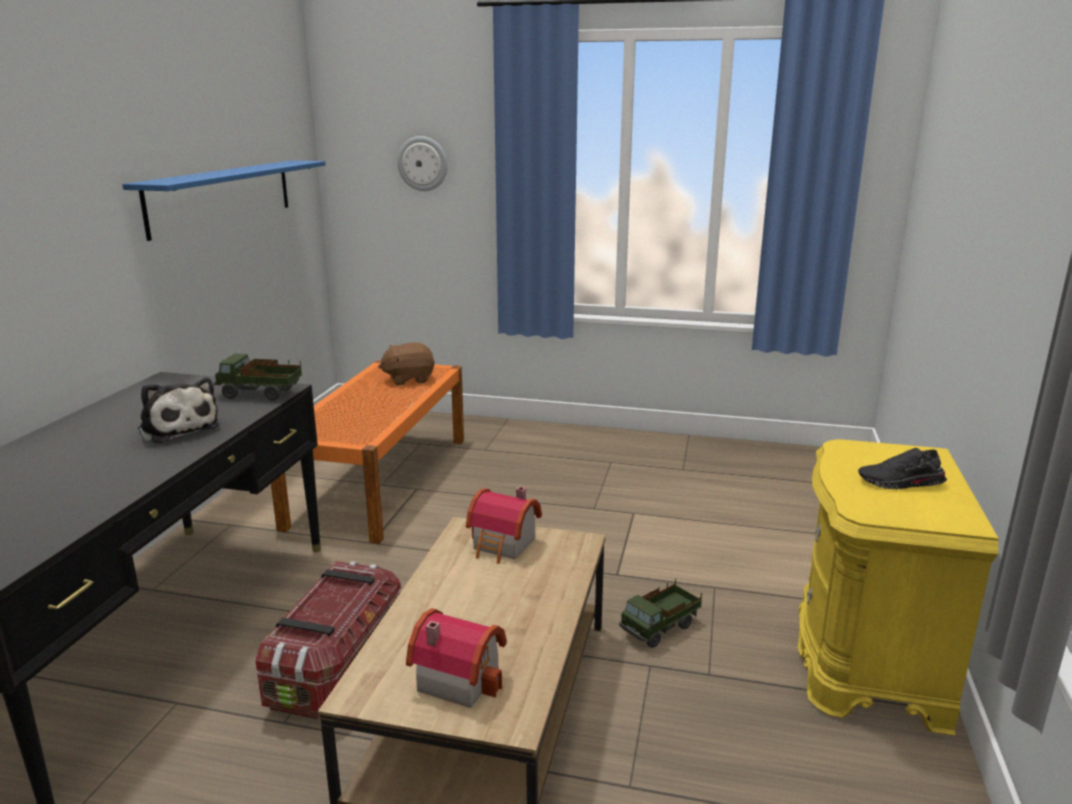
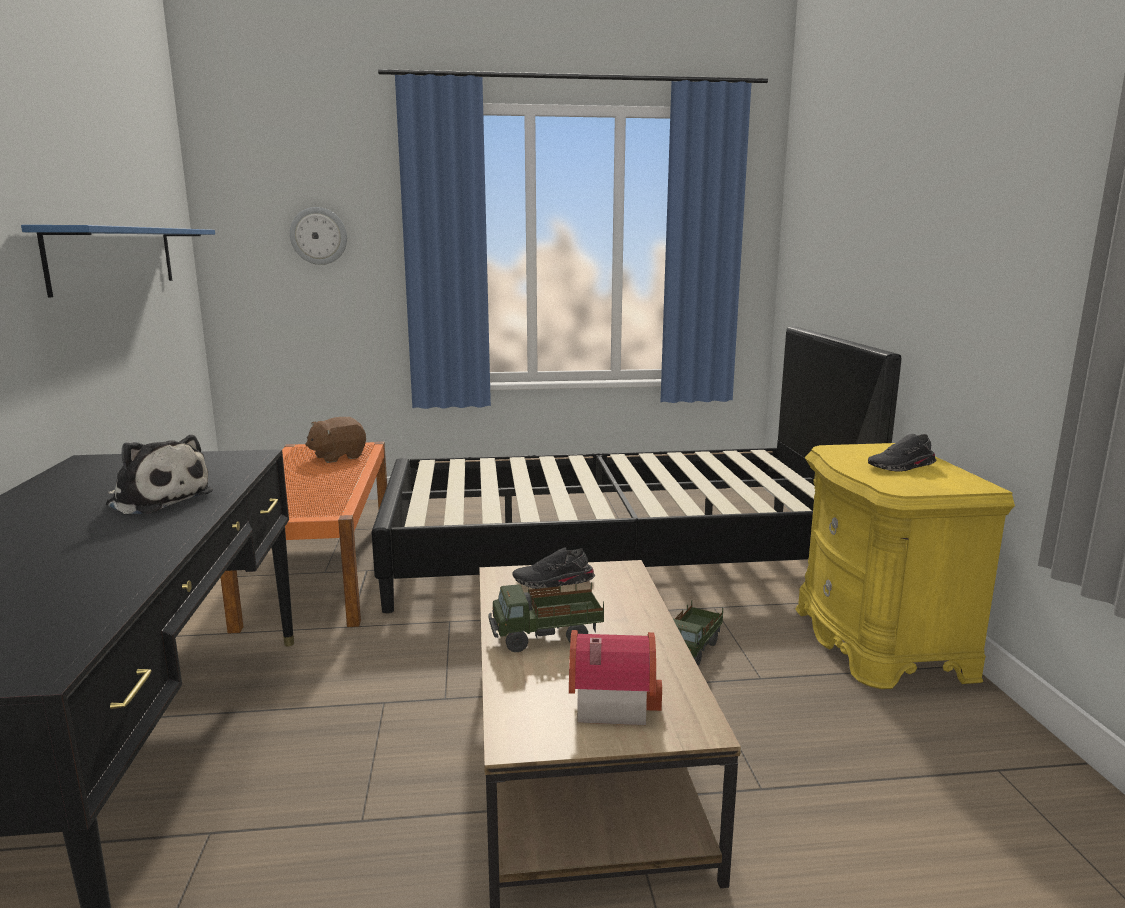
camera: 20 degrees left, 5 degrees down
(260, 394) = (230, 462): toy truck -> toy truck (547, 637)
(340, 666) = (391, 750): storage box -> none
(504, 545) = (553, 583): toy house -> black shoe
(651, 510) = (614, 555): none -> black bed

